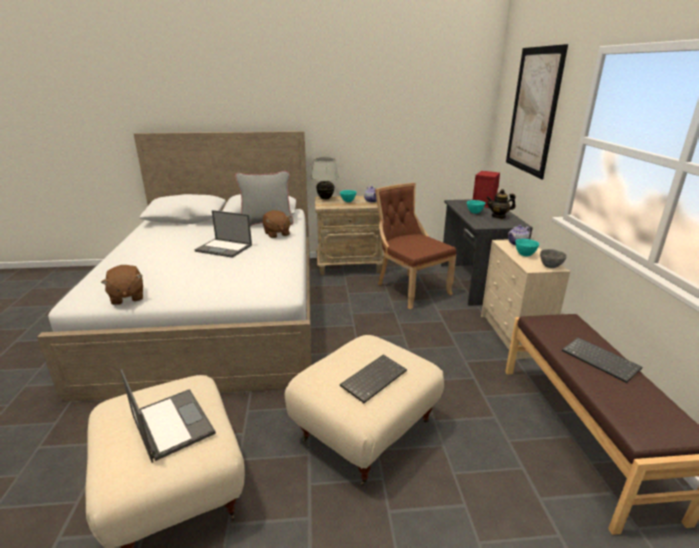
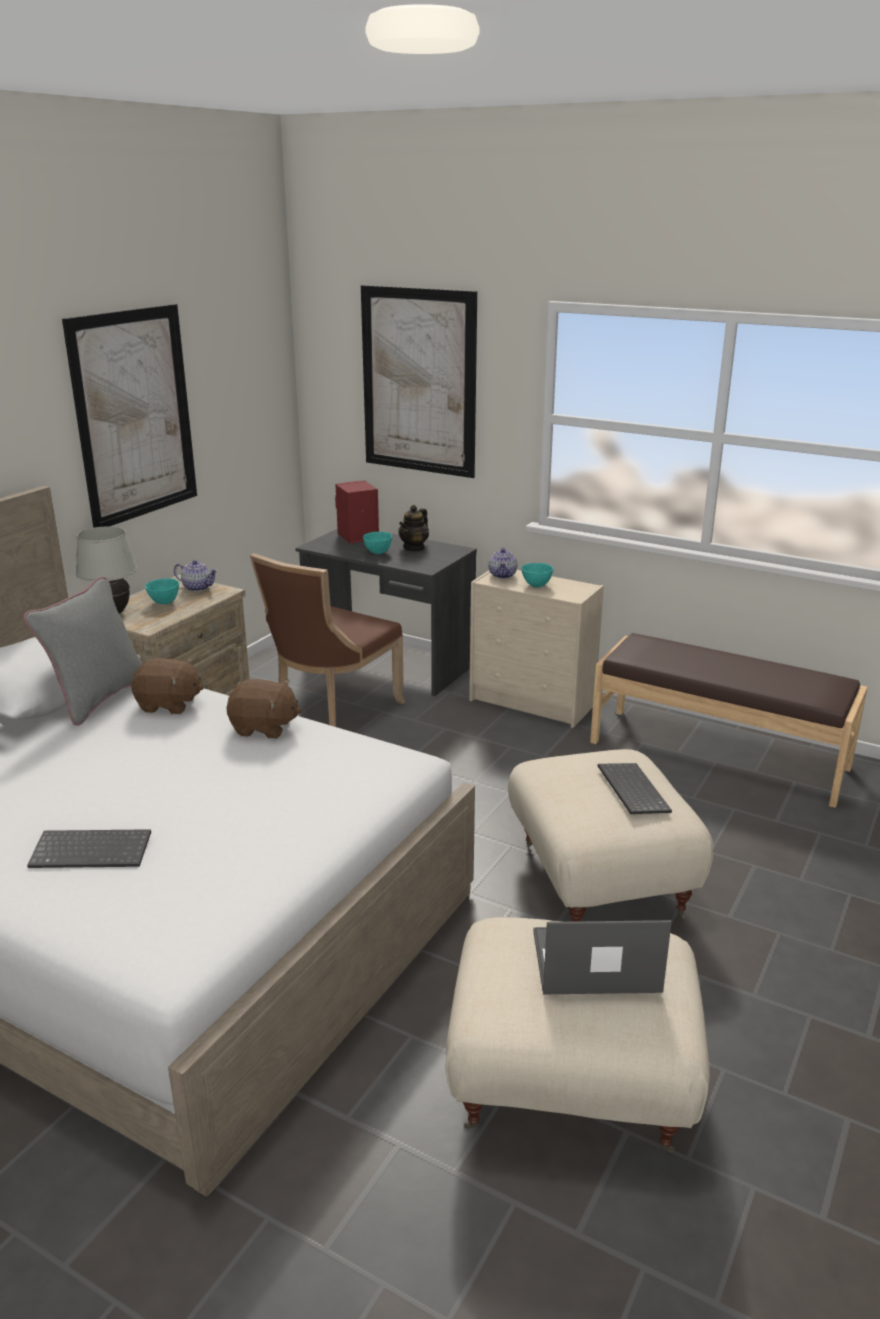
camera: 55 degrees left, 0 degrees up
(127, 297) = (235, 906): brown plush toy -> brown plush toy (264, 728)
(224, 248) = (154, 766): laptop -> none
(367, 109) = (135, 415): none -> picture
(409, 288) = (332, 713): brown chair -> brown chair turned 60 degrees counterclockwise
(550, 266) = (582, 588): grey bowl -> none
(601, 360) = (721, 663): keyboard -> keyboard (93, 850)

